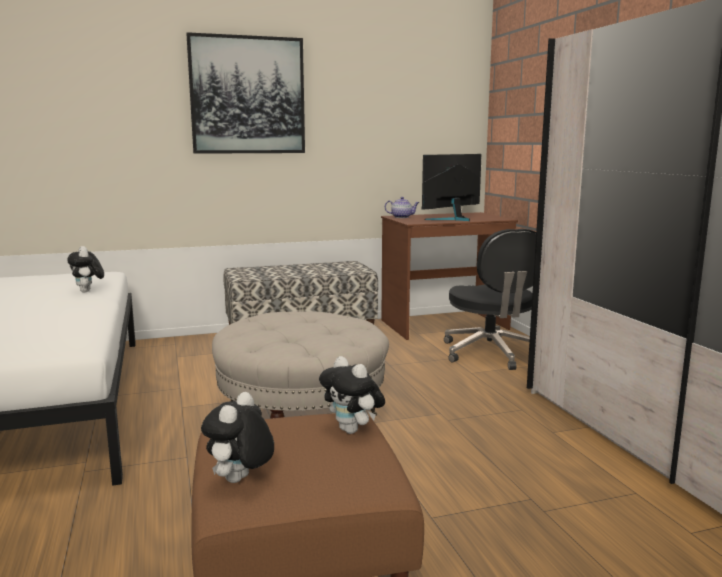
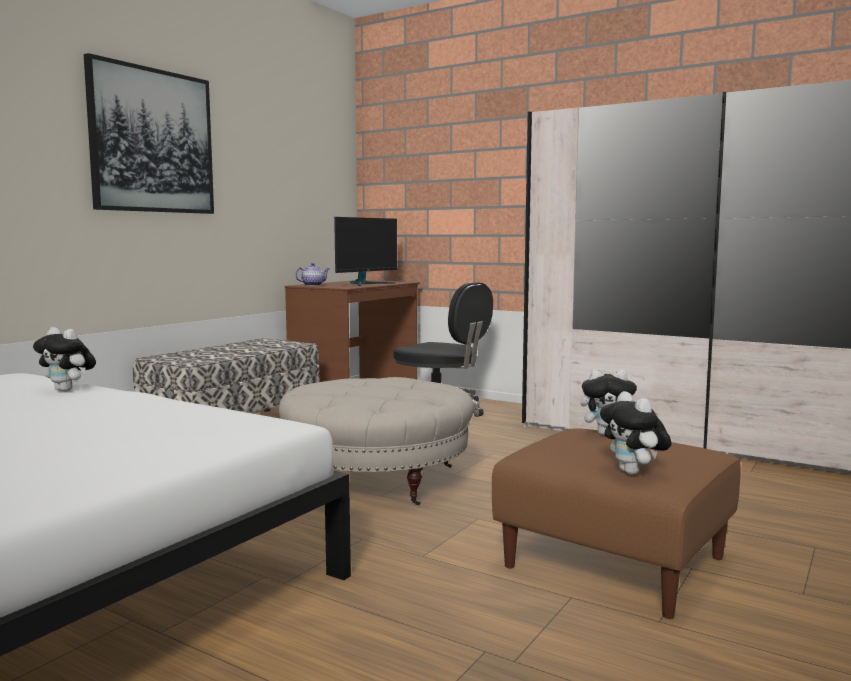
camera: 40 degrees left, 5 degrees down
(453, 219) = (366, 284): monitor -> monitor turned 150 degrees counterclockwise

